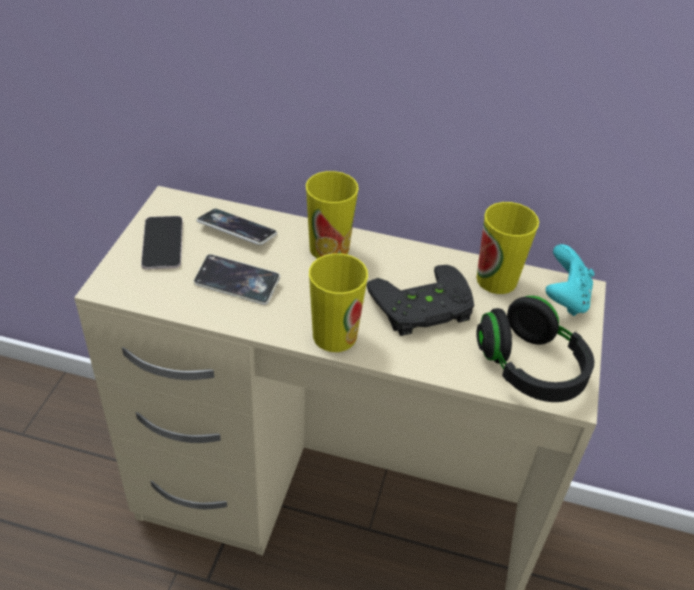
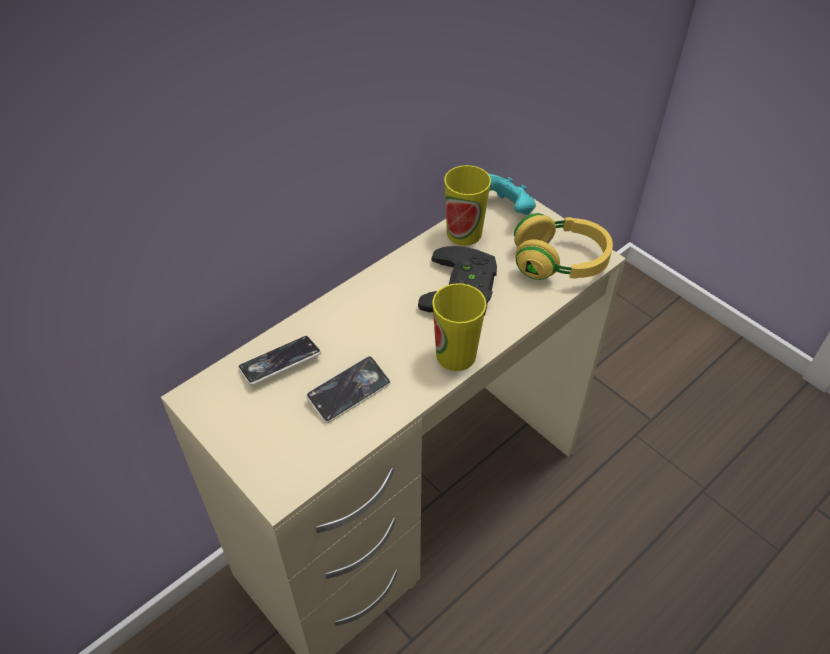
camera: 55 degrees left, 5 degrees up
(162, 243) = (252, 425): phone -> none
(329, 248) = (353, 311): cup -> none
(530, 368) = (559, 263): black headphones -> yellow headphones

